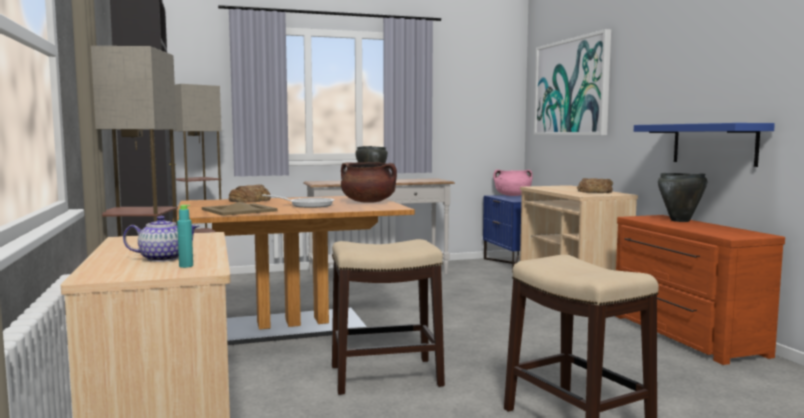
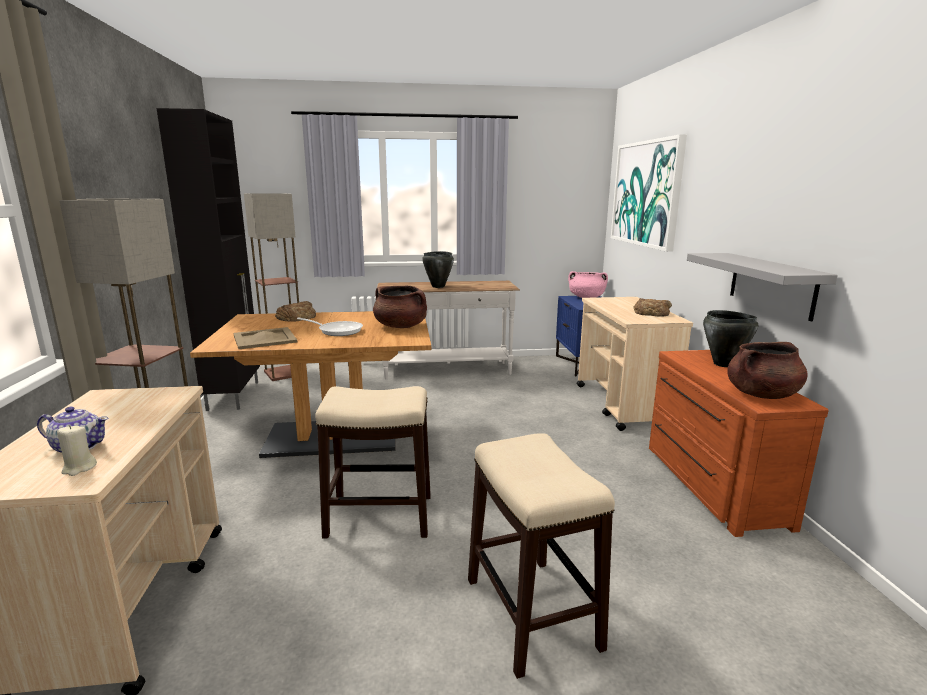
camera: 10 degrees right, 10 degrees up
(186, 266) = (79, 468): turquoise bottle -> beige candle
(714, 144) = (771, 284): blue shelf -> grey shelf
(726, 232) = (761, 394): none -> brown cooking pot

